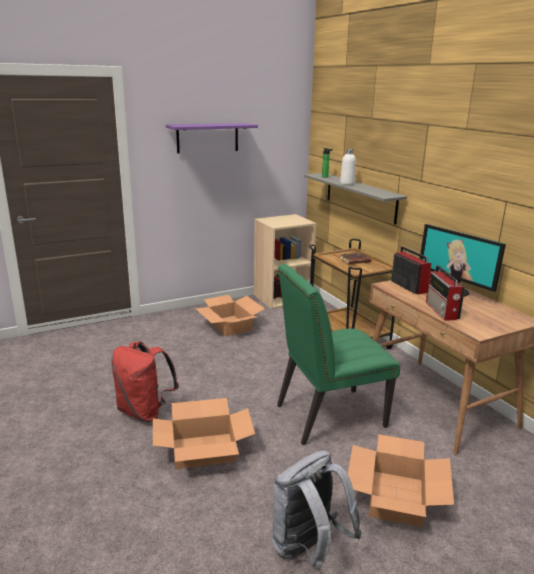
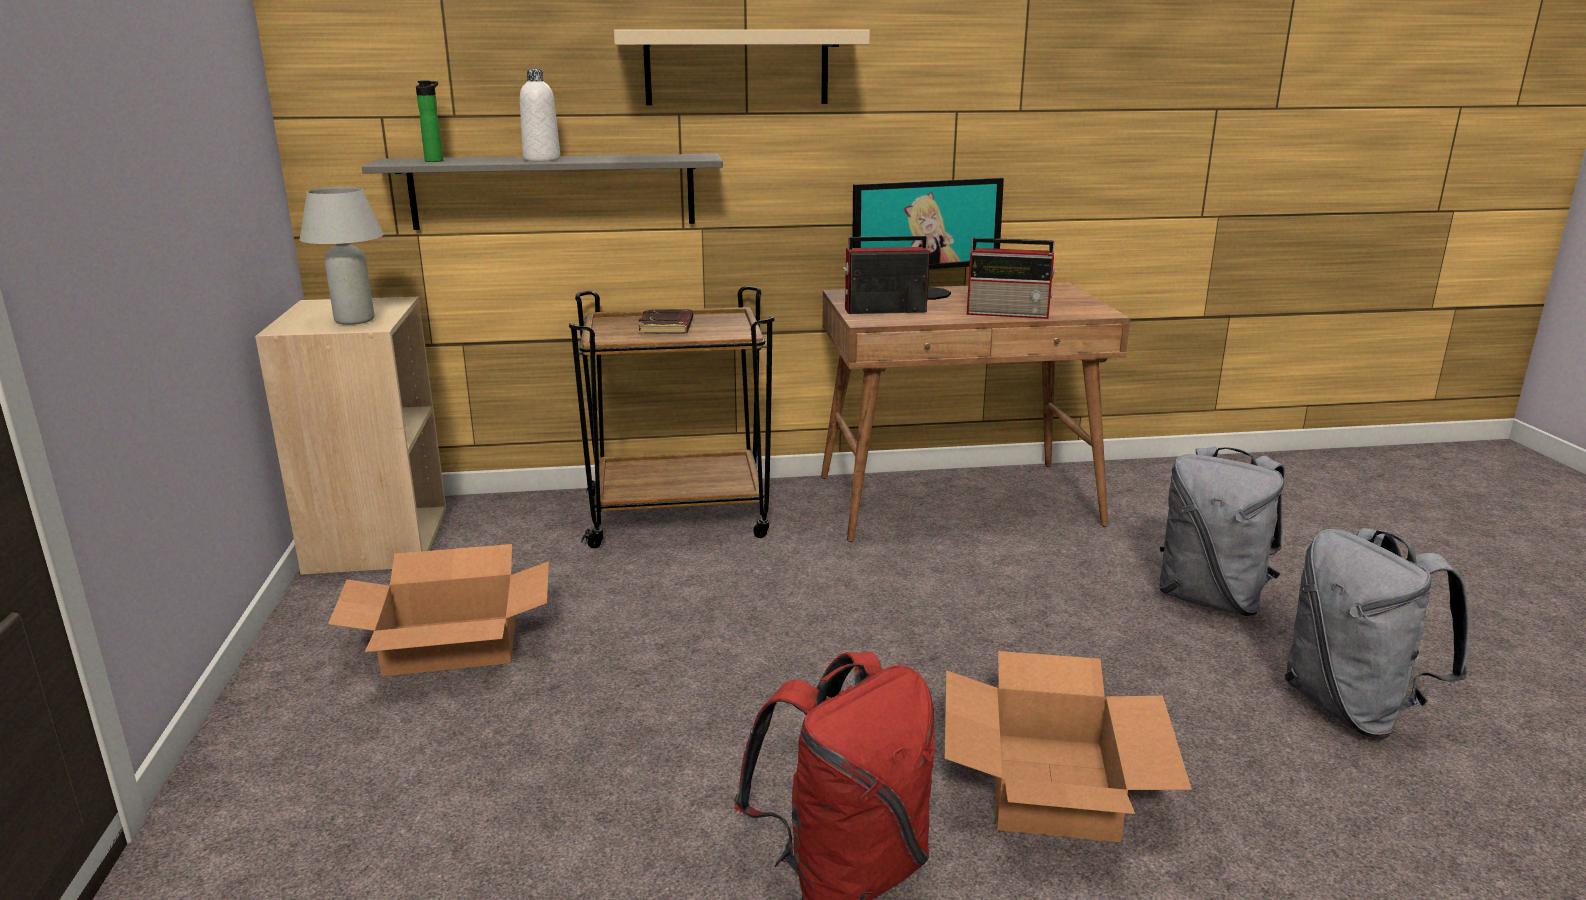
camera: 70 degrees left, 0 degrees up
(207, 138) = (122, 68): purple shelf -> none
(280, 223) = (354, 320): none -> white table lamp
(331, 415) = (962, 599): green chair -> none
(396, 498) = (1211, 599): cardboard box -> grey backpack
(418, 159) = (736, 67): none -> beige shelf

